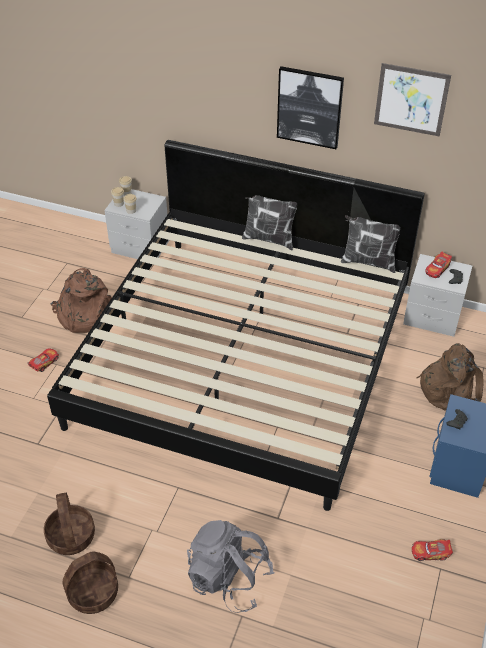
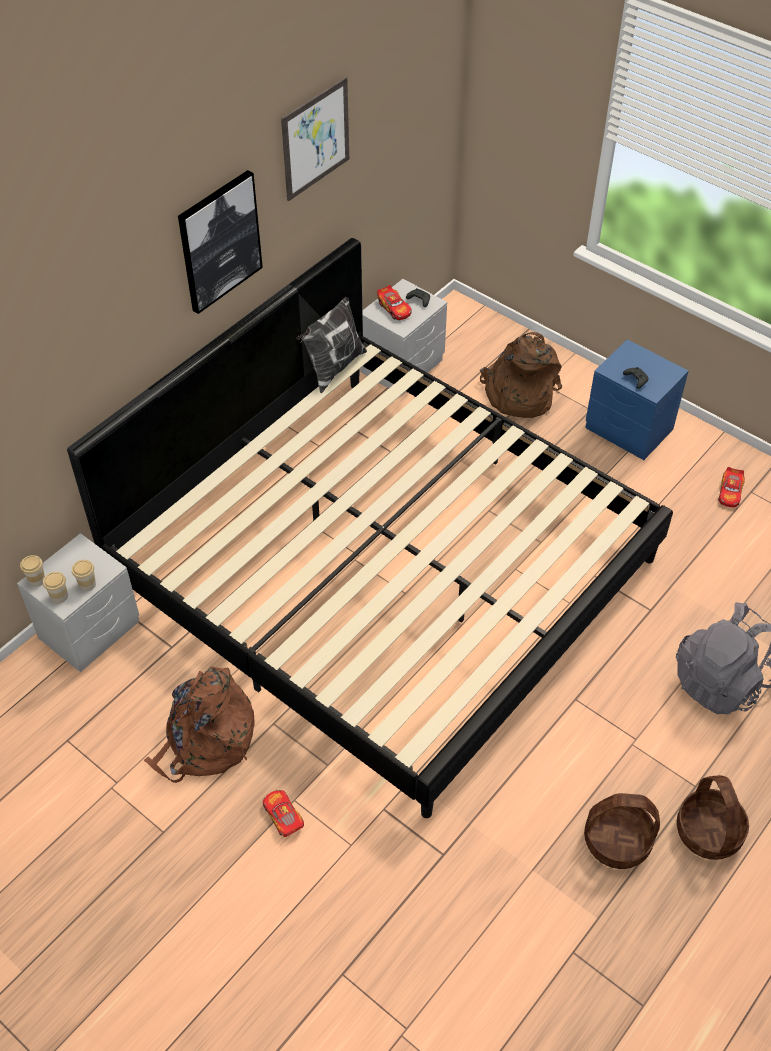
camera: 70 degrees left, 5 degrees up
(268, 239) = (232, 450): pillow -> none

